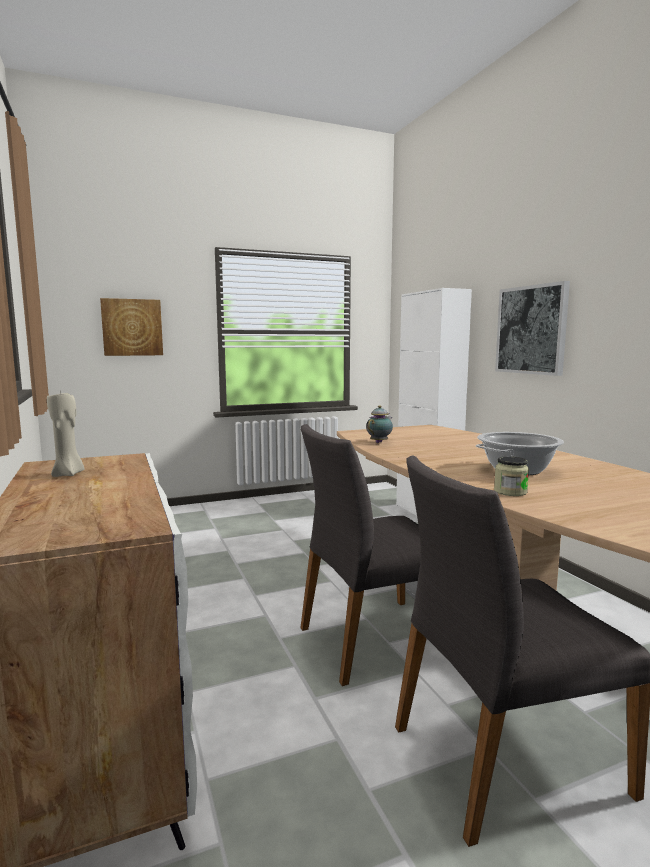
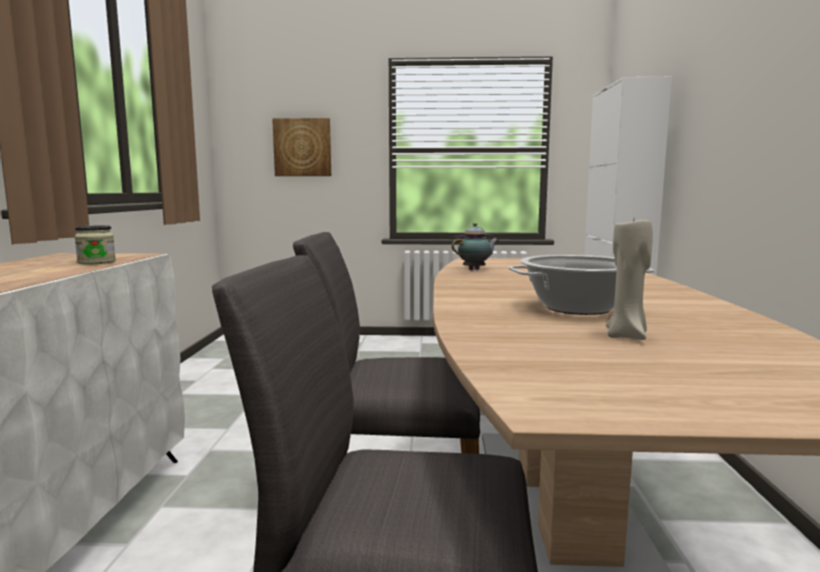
camera: 25 degrees right, 0 degrees up
(69, 474) = (52, 261): beige candle -> beige candle (627, 336)
(510, 492) = (498, 328): jar -> jar (96, 262)
(531, 330) = (731, 123): picture -> none

